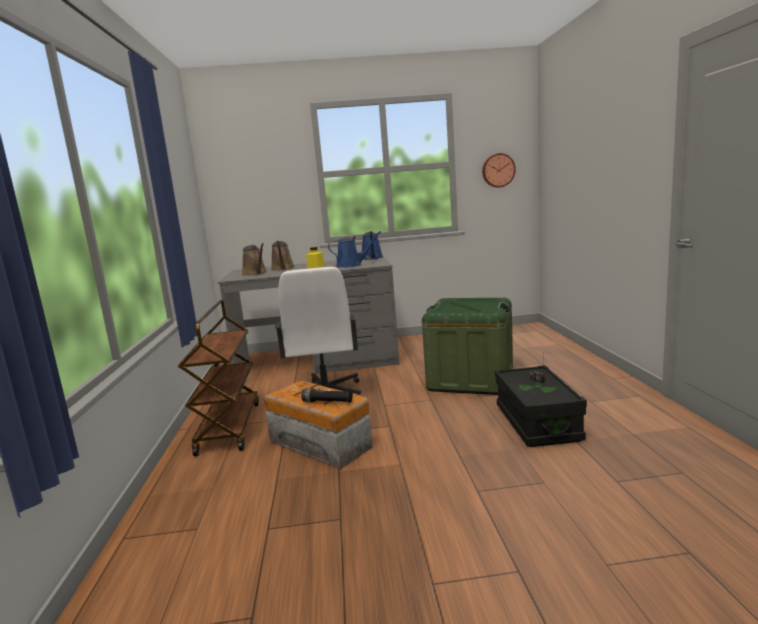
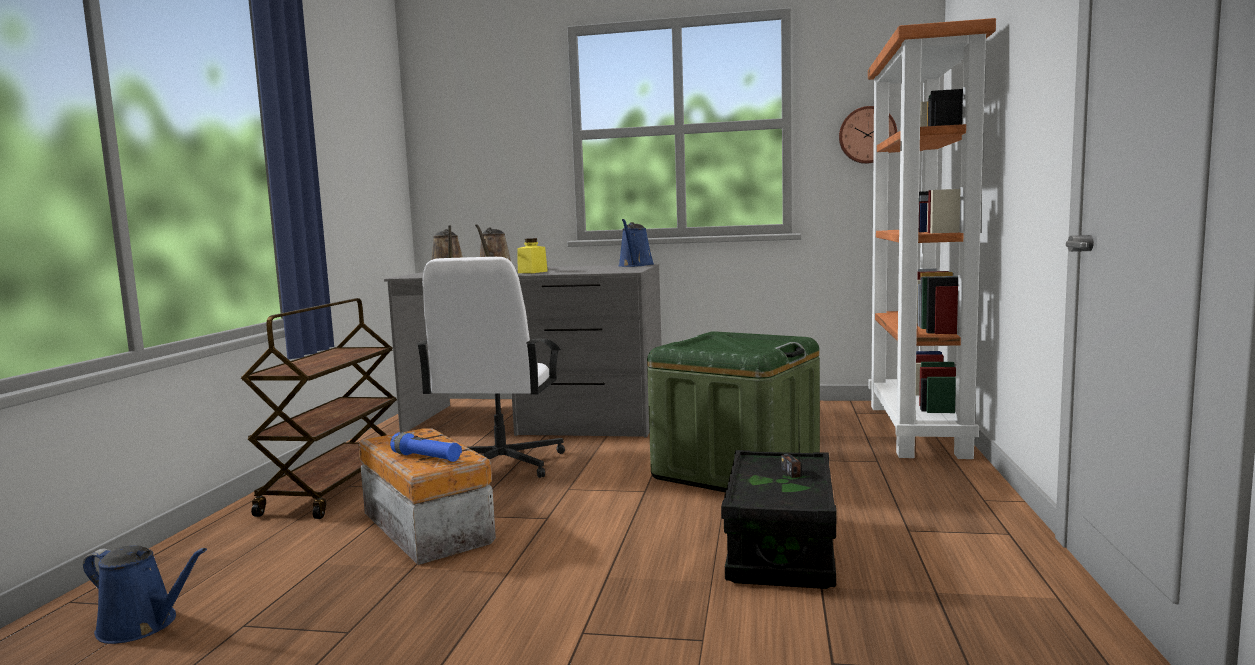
camera: 15 degrees right, 5 degrees down
(327, 402) = (426, 458): black flashlight -> blue flashlight
(351, 265) = (587, 270): blue watering can -> blue watering can (143, 625)
(546, 341) = (918, 430): none -> orange bookcase

